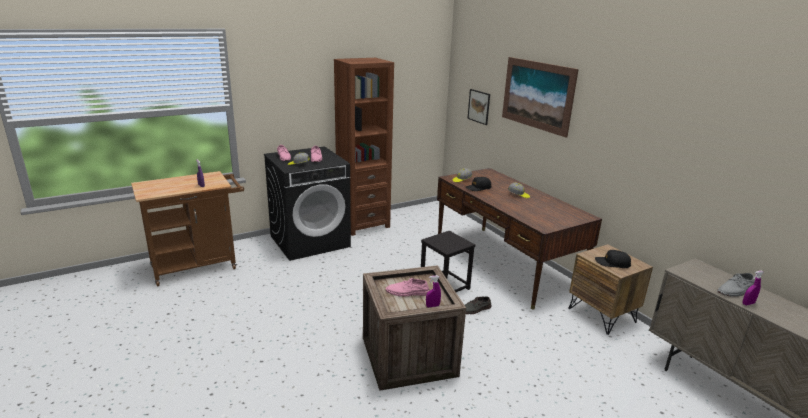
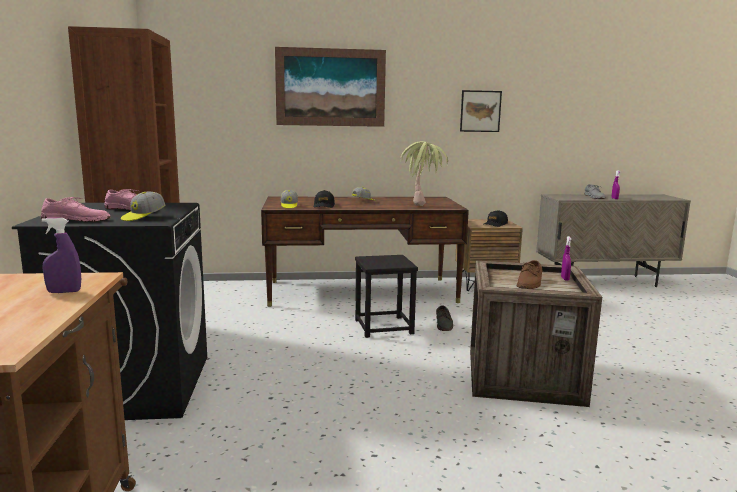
camera: 65 degrees left, 10 degrees down
(407, 292) = (530, 283): pink shoe -> brown shoe
(479, 106) = (224, 121): picture -> picture (480, 111)
(544, 215) = (423, 203): none -> potted plant

